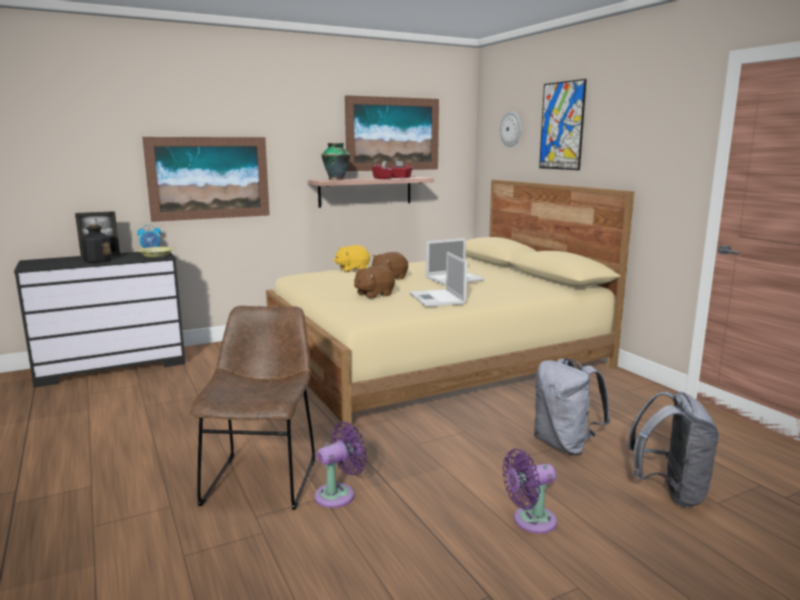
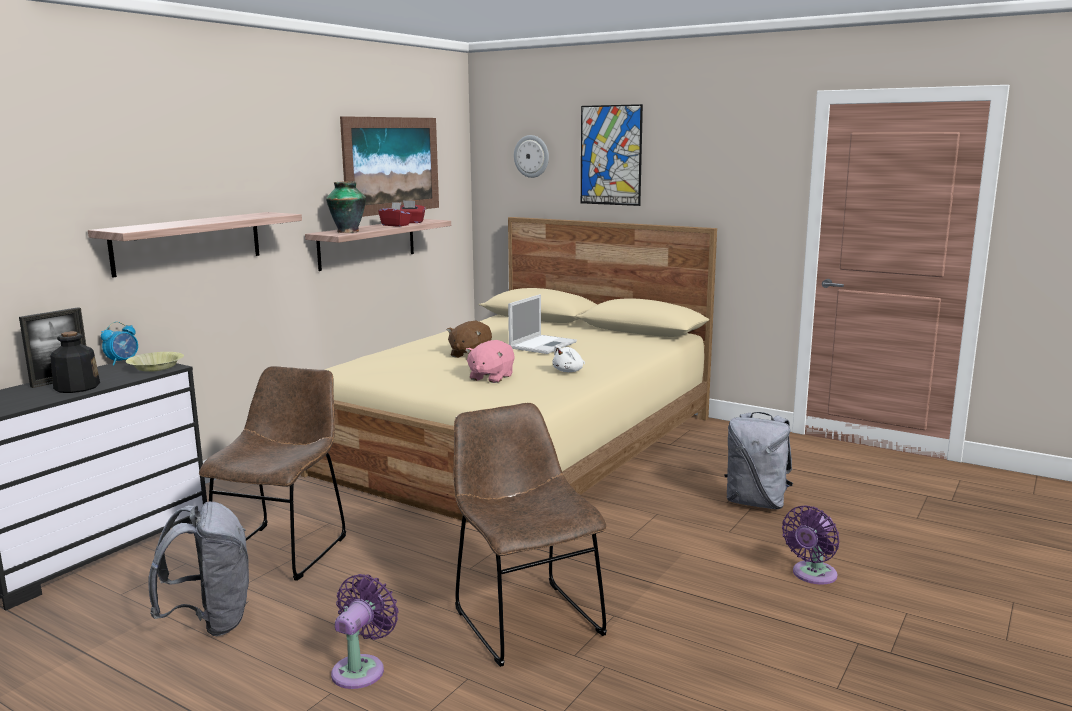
camera: 30 degrees left, 0 degrees up
(197, 390) = (284, 548): none -> brown chair
(209, 178) = (188, 243): picture -> shelf
(338, 494) = (624, 607): purple fan -> purple fan (361, 669)
(352, 269) = (400, 350): yellow plush toy -> none
(374, 295) = (490, 377): brown plush toy -> pink plush toy
(437, 299) = (569, 371): laptop -> white plush toy
(669, 492) = (877, 519): grey backpack -> grey backpack (211, 621)

